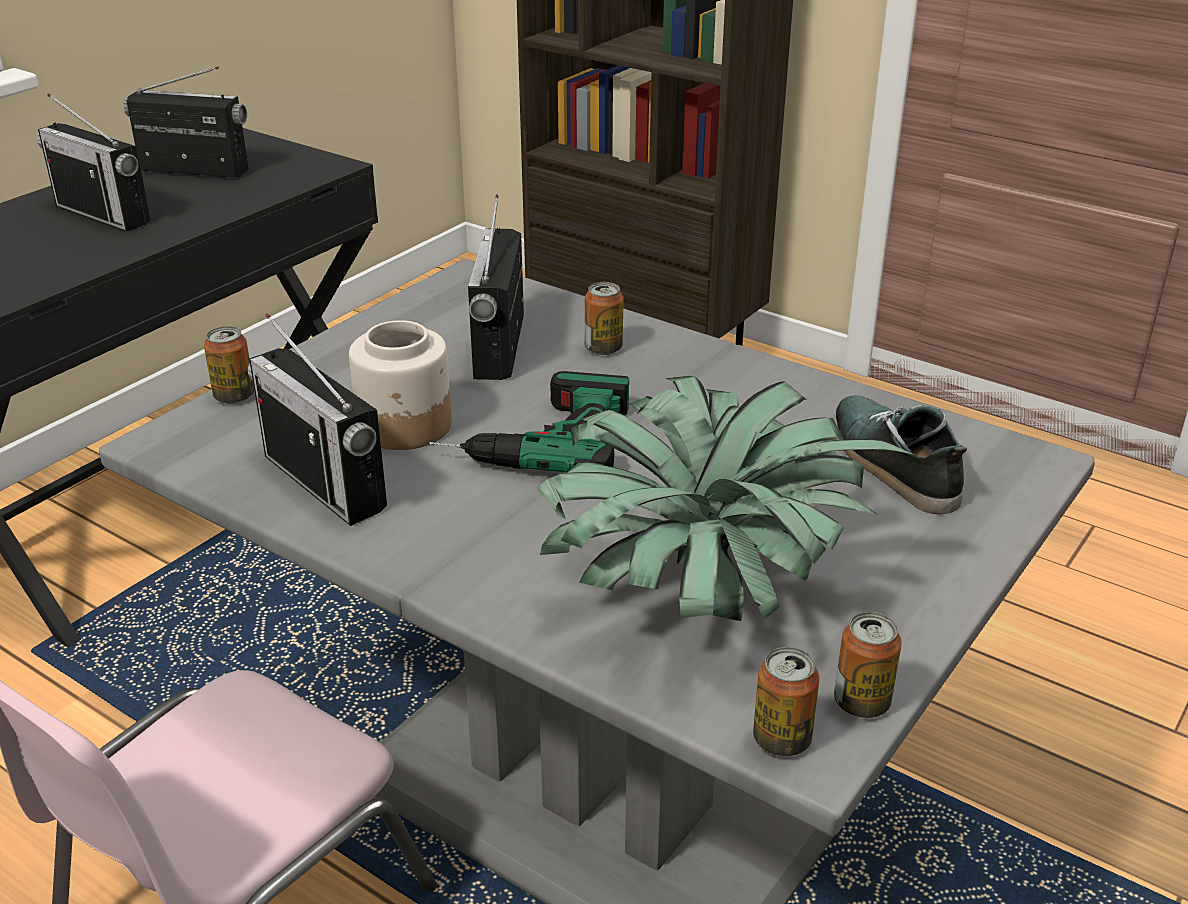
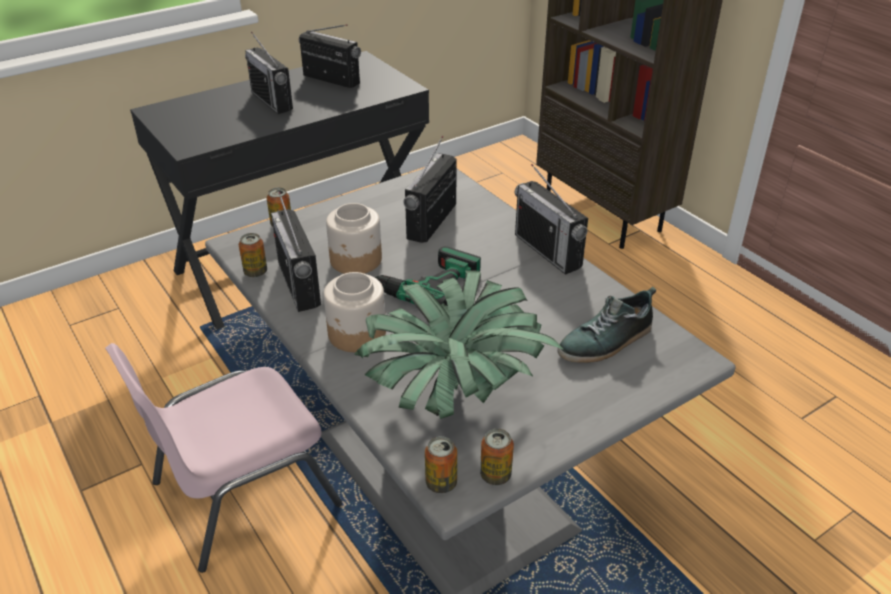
camera: 20 degrees right, 5 degrees up
(480, 539) = (357, 334): none -> jar
(603, 348) = (488, 234): can -> can (255, 272)
(713, 355) = (547, 251): none -> radio
(891, 464) = (606, 341): shoe -> shoe turned 120 degrees counterclockwise

